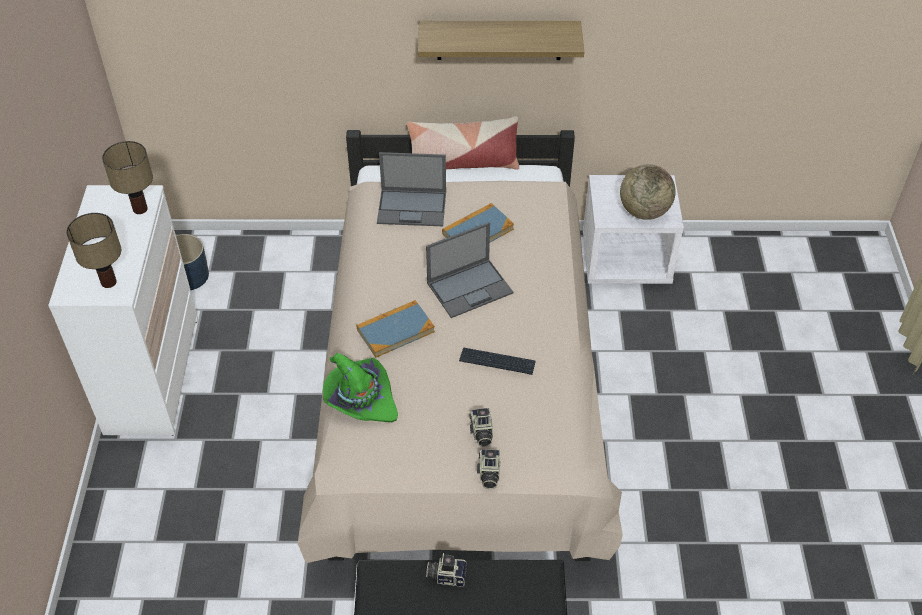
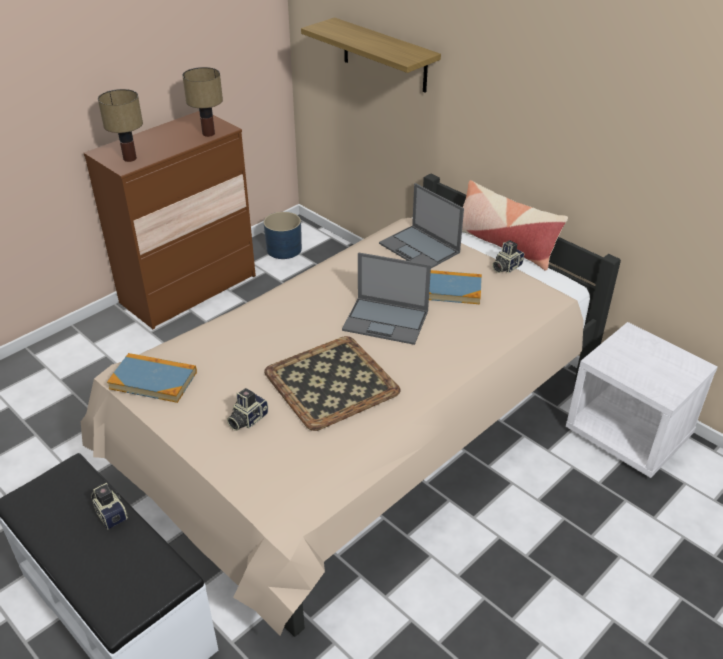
camera: 45 degrees right, 10 degrees down
(153, 375) = (189, 290): white dresser -> brown dresser
(360, 399) = (204, 338): green hat -> none
(395, 330) = (291, 313): book -> book (153, 380)
(488, 474) = (208, 451): camera -> camera (505, 267)
(497, 362) = (331, 381): keyboard -> tray
(499, 40) = (570, 122): shelf -> shelf (384, 55)
(644, 211) = (646, 375): globe -> none

